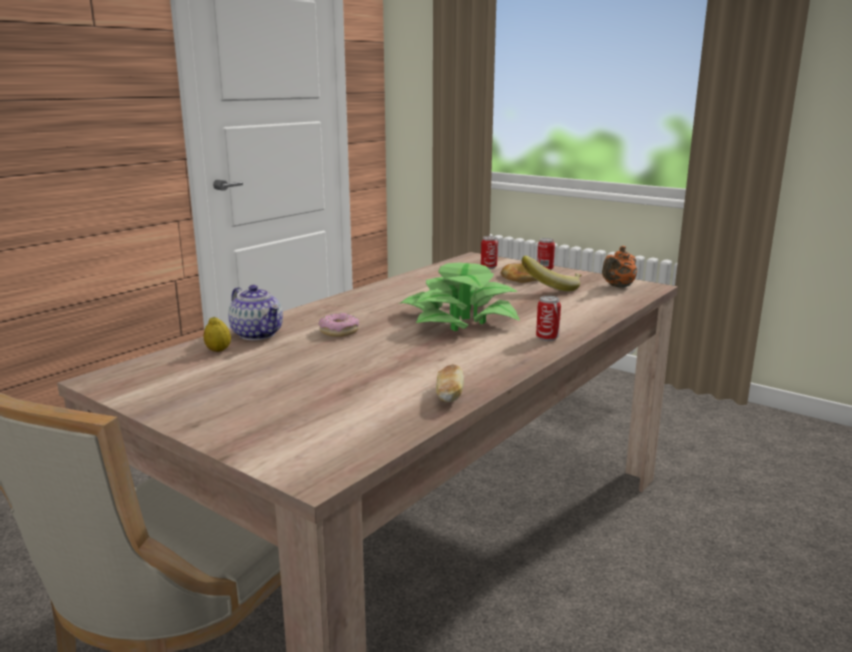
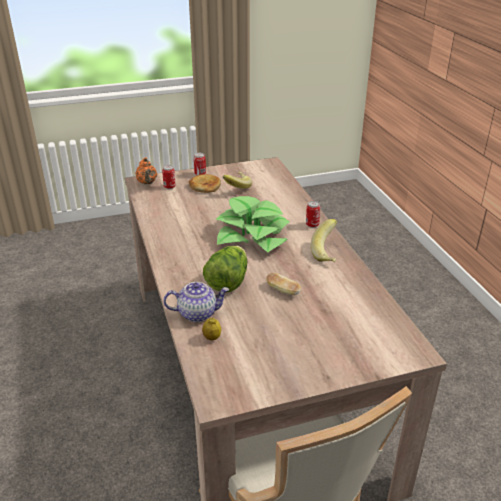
camera: 55 degrees left, 15 degrees up
(339, 331) = (228, 282): donut -> lettuce
(449, 396) = (360, 283): bread -> bread (282, 290)
(494, 361) = (328, 253): none -> banana
(618, 286) = (259, 170): orange teapot -> orange teapot (147, 183)

